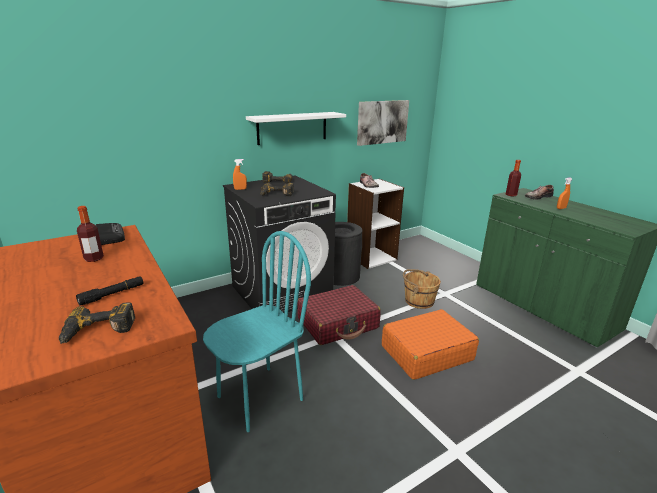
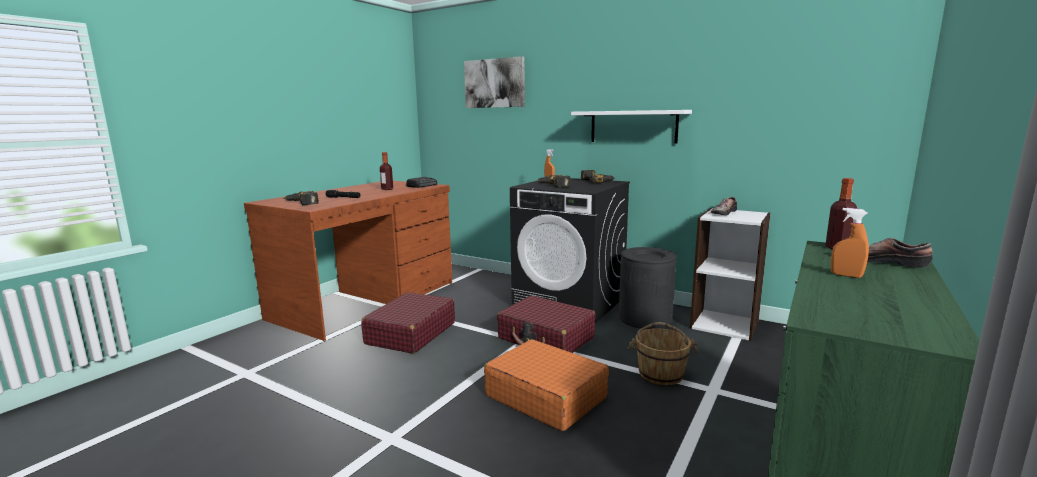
camera: 65 degrees right, 10 degrees down
(260, 397) = (410, 333): turquoise chair -> red suitcase
(382, 122) = (782, 127): picture -> picture (494, 83)

